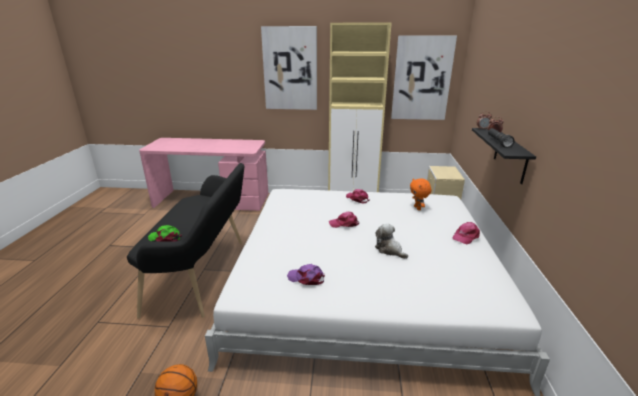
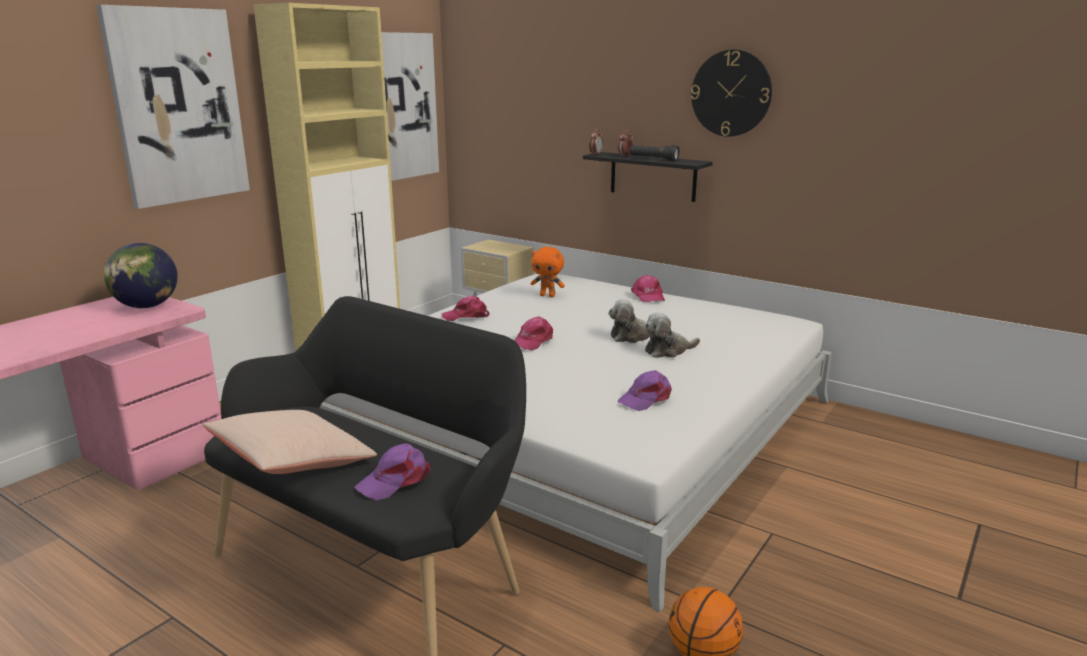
camera: 60 degrees left, 5 degrees down
(165, 238) = (396, 480): green cap -> purple cap
(172, 215) = (293, 462): none -> beige pillow
(248, 146) = (147, 306): none -> globe
(384, 268) = (668, 351): none -> plush toy
(558, 101) = (731, 93): none -> wall clock

